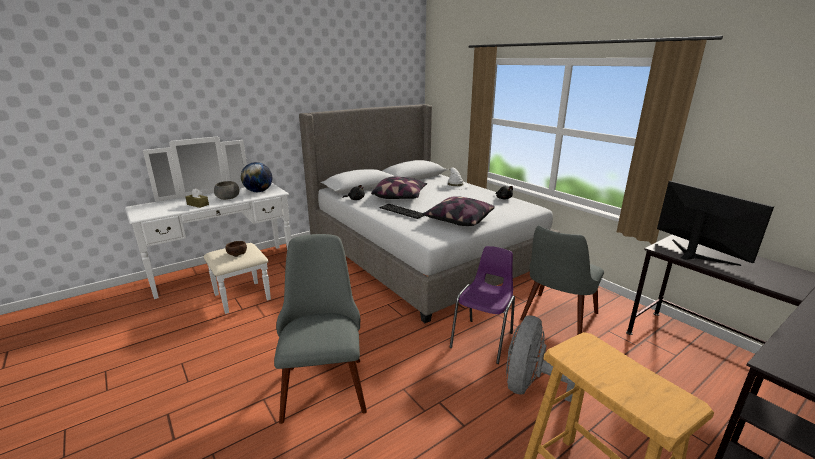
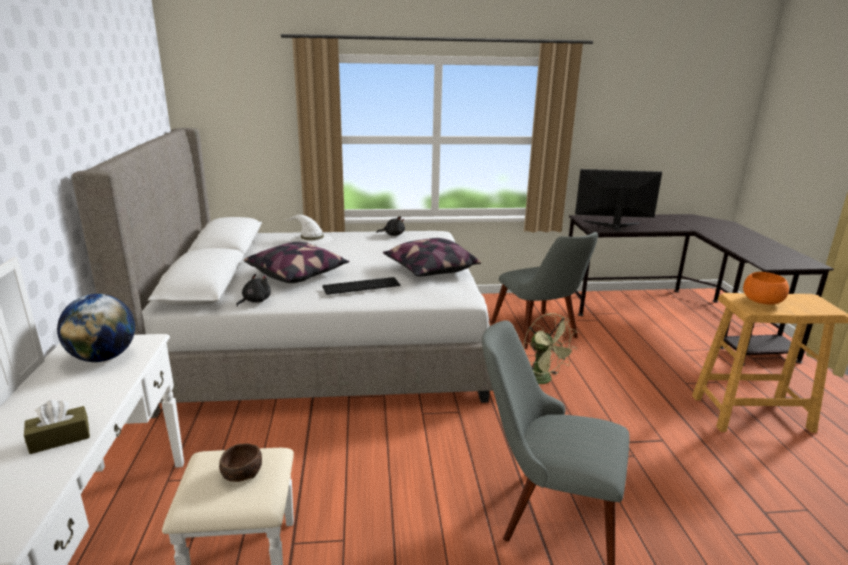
camera: 60 degrees left, 0 degrees up
(227, 198) = (82, 396): grey bowl -> none
(483, 339) = (543, 380): purple chair -> green fan
(532, 386) = (625, 385): grey fan -> none
(604, 360) = (761, 301): none -> orange bowl

